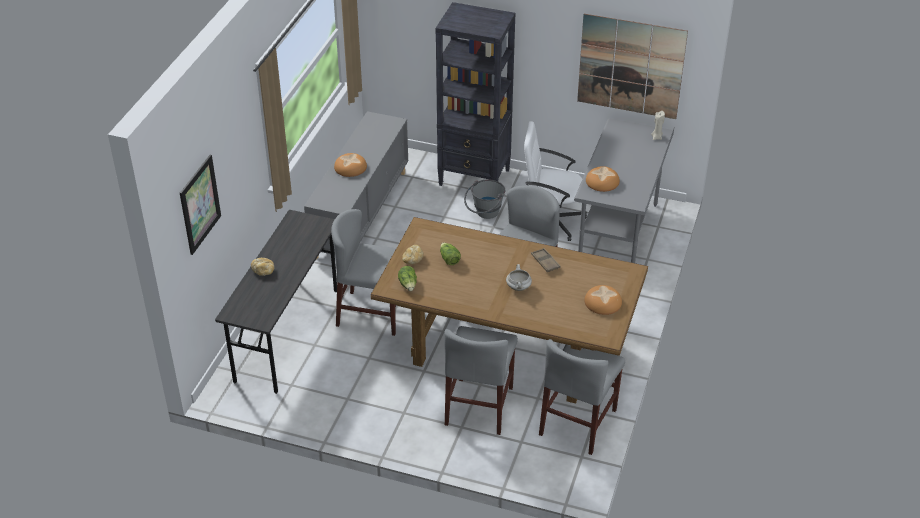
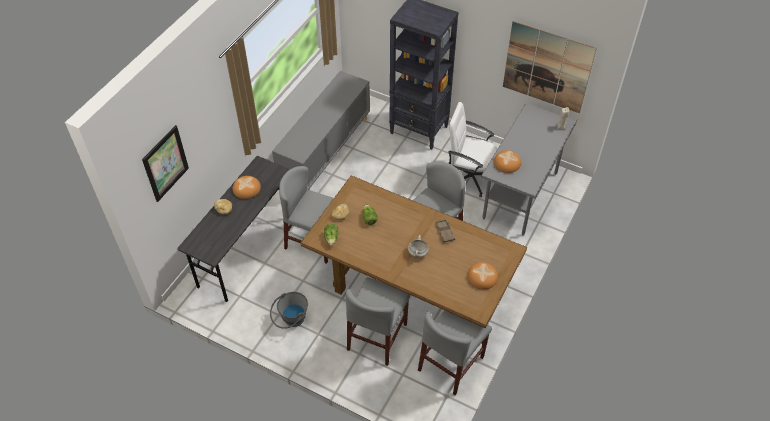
camera: 10 degrees right, 10 degrees up
(350, 167) = (315, 120): bread -> bread (247, 188)
(484, 214) = (419, 164): grey bucket -> grey bucket (291, 321)

